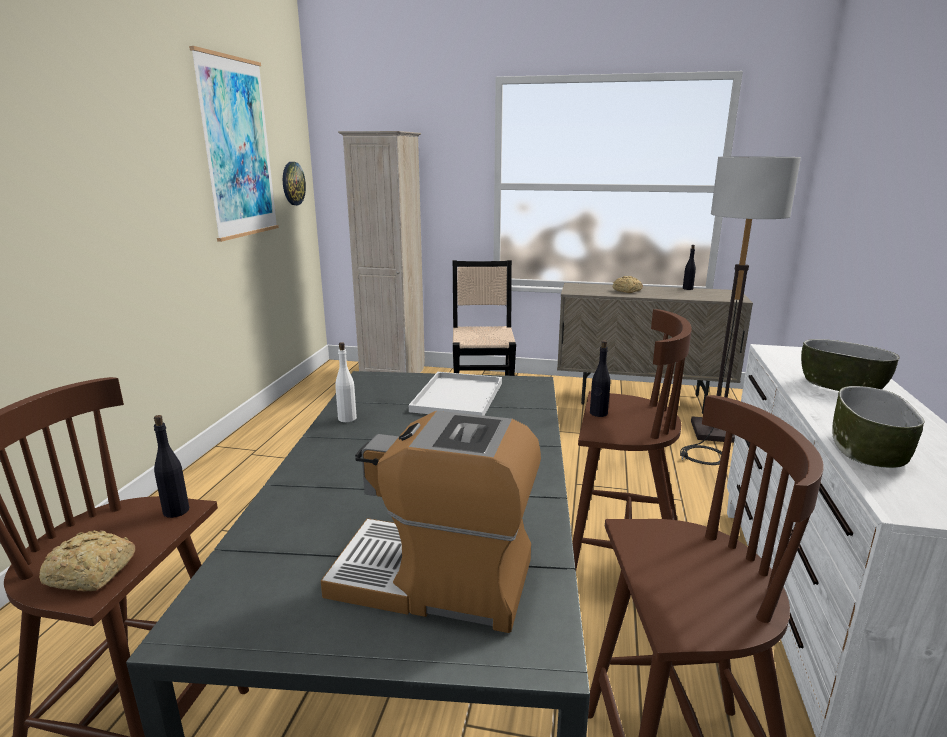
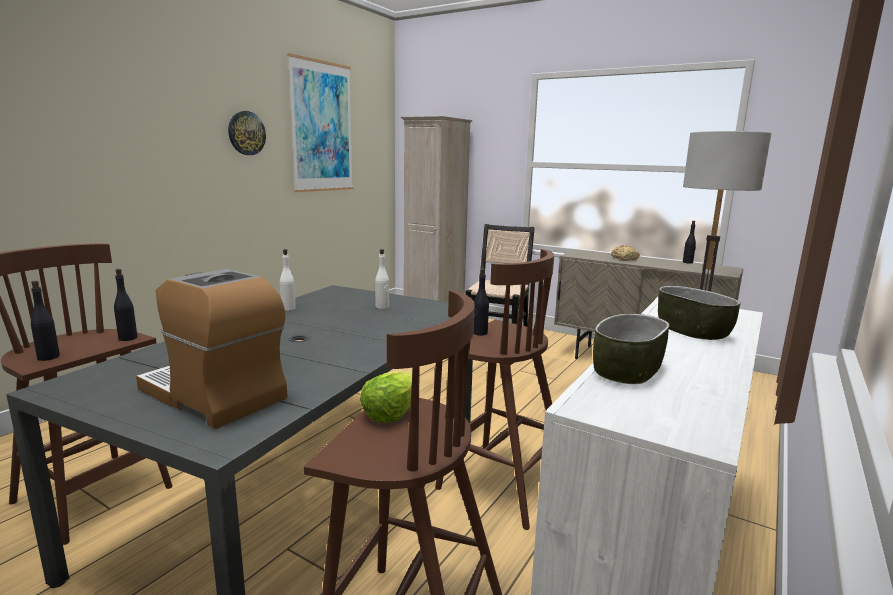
camera: 20 degrees right, 5 degrees down
(92, 574) = (48, 357): bread -> black bottle
(293, 183) = (373, 157): wall clock -> wall clock (246, 133)
(457, 396) = (382, 307): white tray -> white bottle
(649, 548) = (390, 412): none -> lettuce

